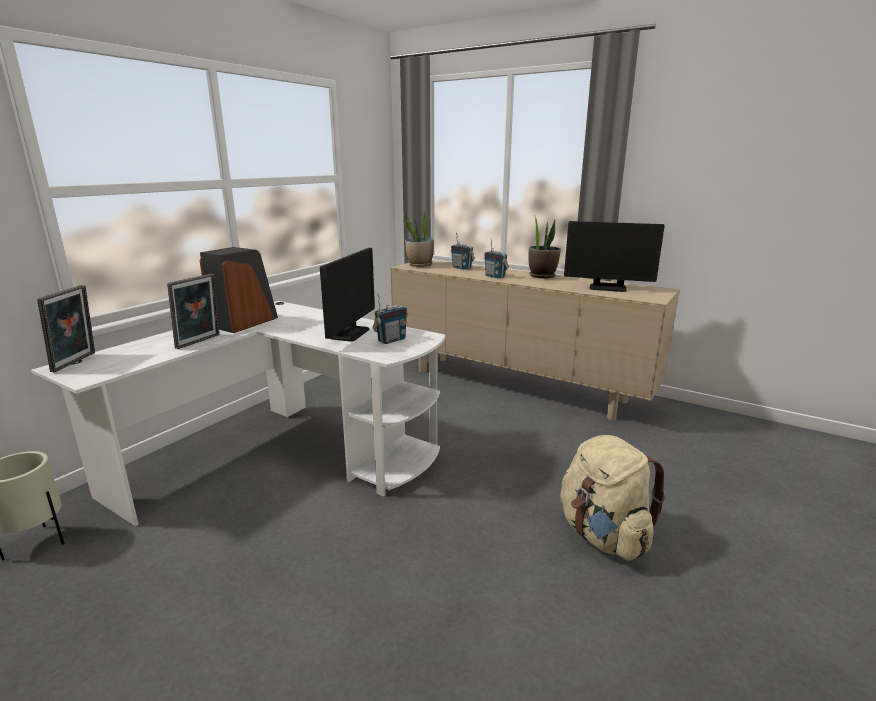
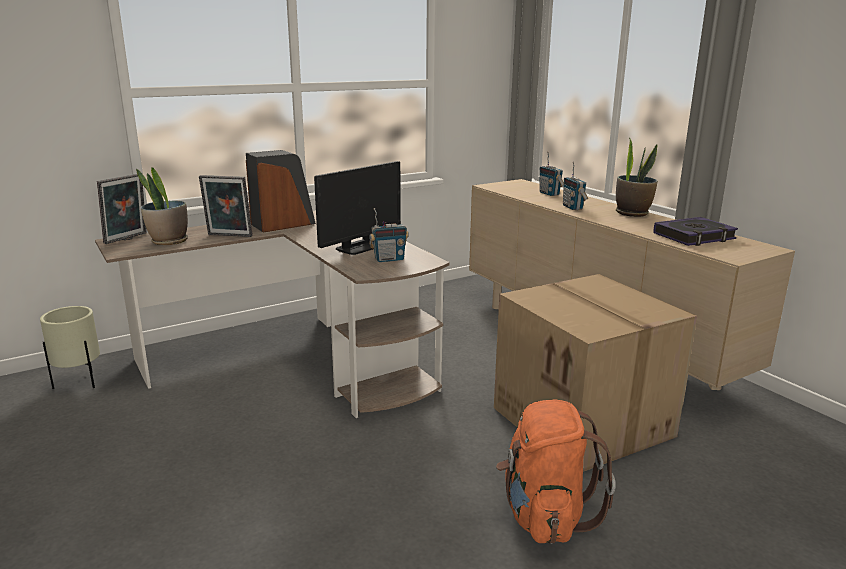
camera: 25 degrees right, 0 degrees up
(200, 342) = (229, 236): picture frame -> picture frame turned 45 degrees clockwise
(284, 454) = (299, 359): white desk -> brown desk
(420, 265) = (507, 186): potted plant -> potted plant (168, 241)
(565, 449) = (585, 422): none -> cardboard box
(603, 535) = (545, 516): beige backpack -> orange backpack
(607, 288) = (694, 237): monitor -> book

